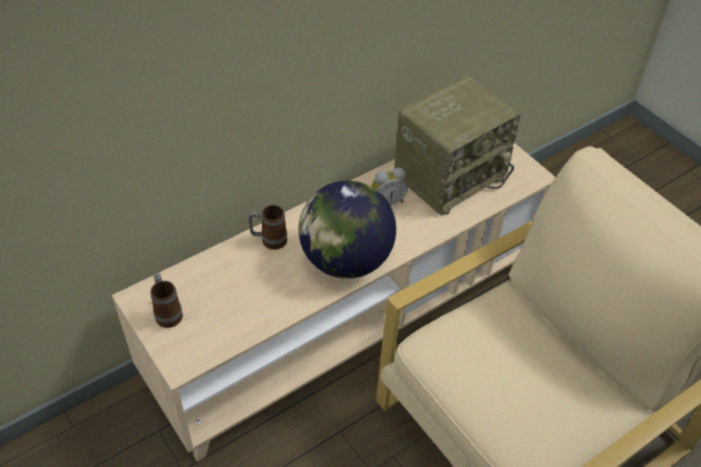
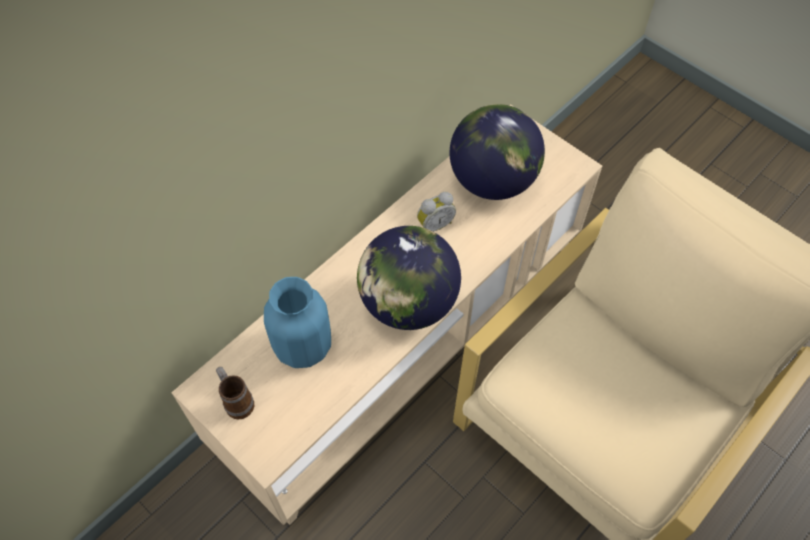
camera: 10 degrees left, 10 degrees up
(240, 278) = (303, 346): none -> blue vase
(269, 241) = (322, 295): mug -> none
(450, 175) = (492, 181): radio -> globe

